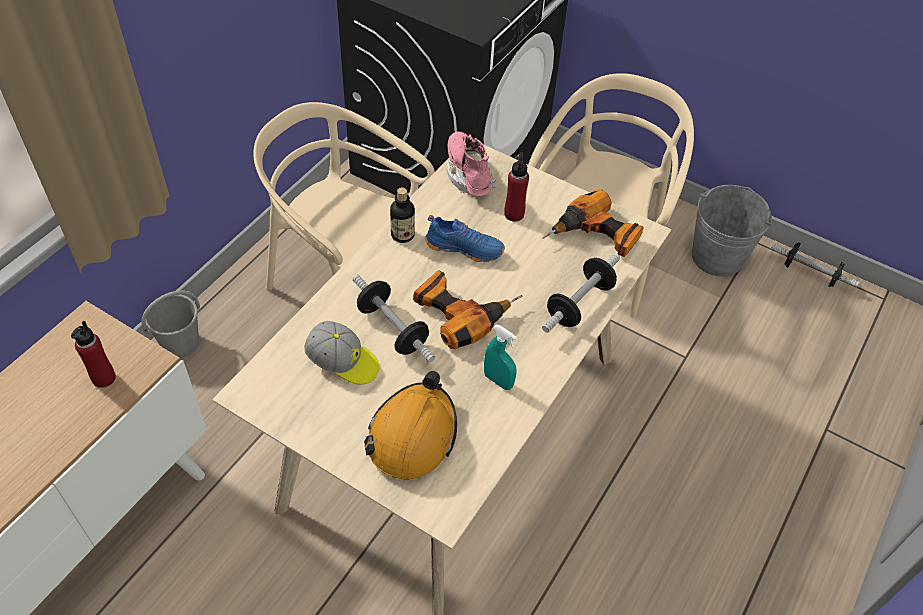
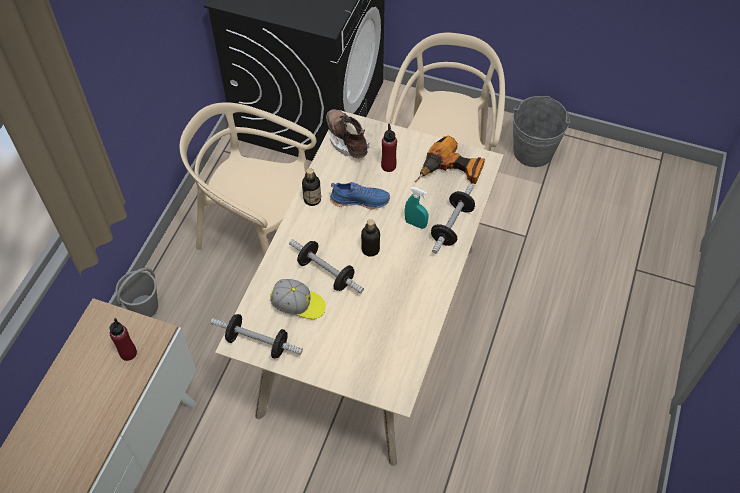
camera: 10 degrees left, 5 degrees up
(412, 435) = (362, 347): orange hard hat -> none
(461, 311) = (370, 249): power drill -> bottle
(468, 175) = (347, 141): pink boot -> brown boot
(498, 381) = (410, 295): turquoise spray bottle -> turquoise spray bottle (415, 223)
(809, 273) = (603, 150): dumbbell -> dumbbell (258, 343)

